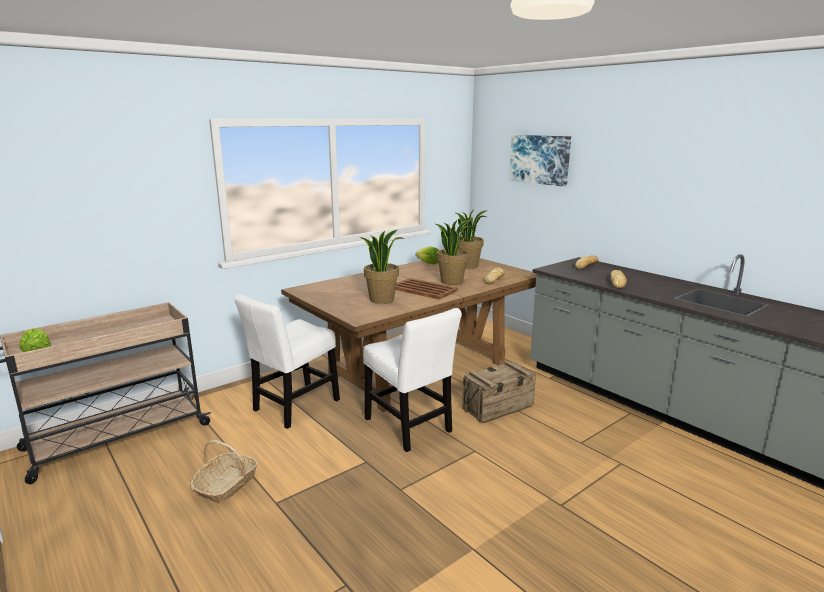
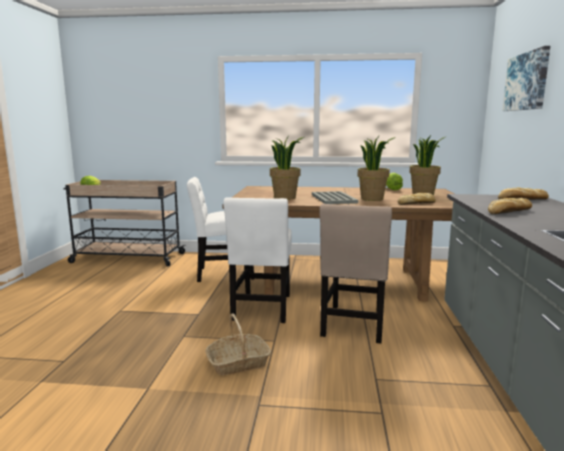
camera: 45 degrees right, 5 degrees down
(226, 485) = (120, 293): basket -> basket (238, 363)
(424, 289) = (333, 199): brown tray -> grey tray
(498, 408) = (353, 325): crate -> beige chair

